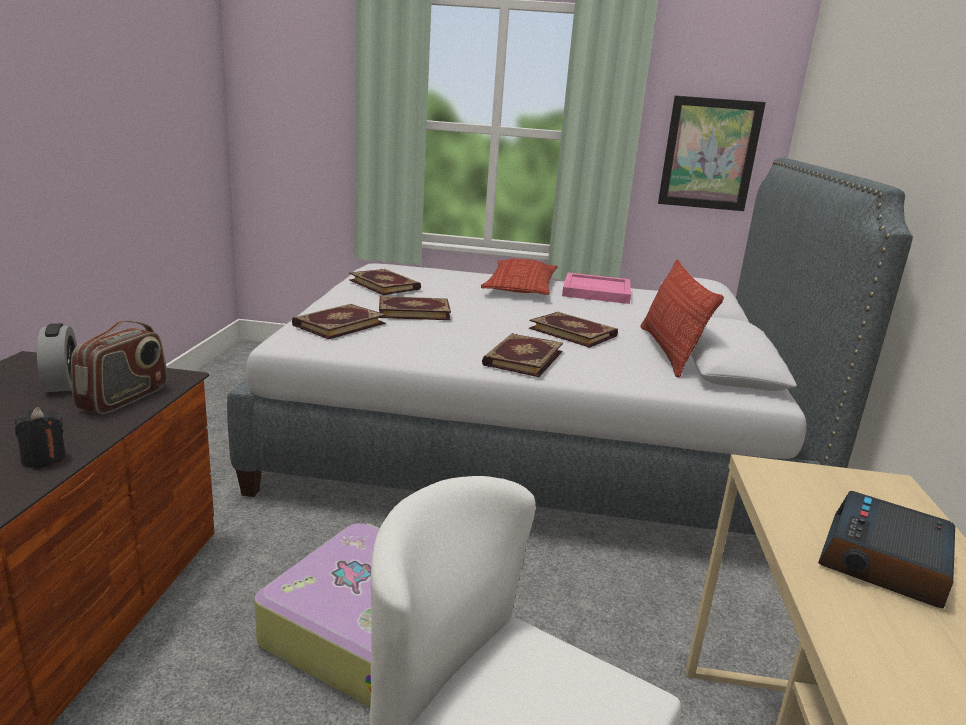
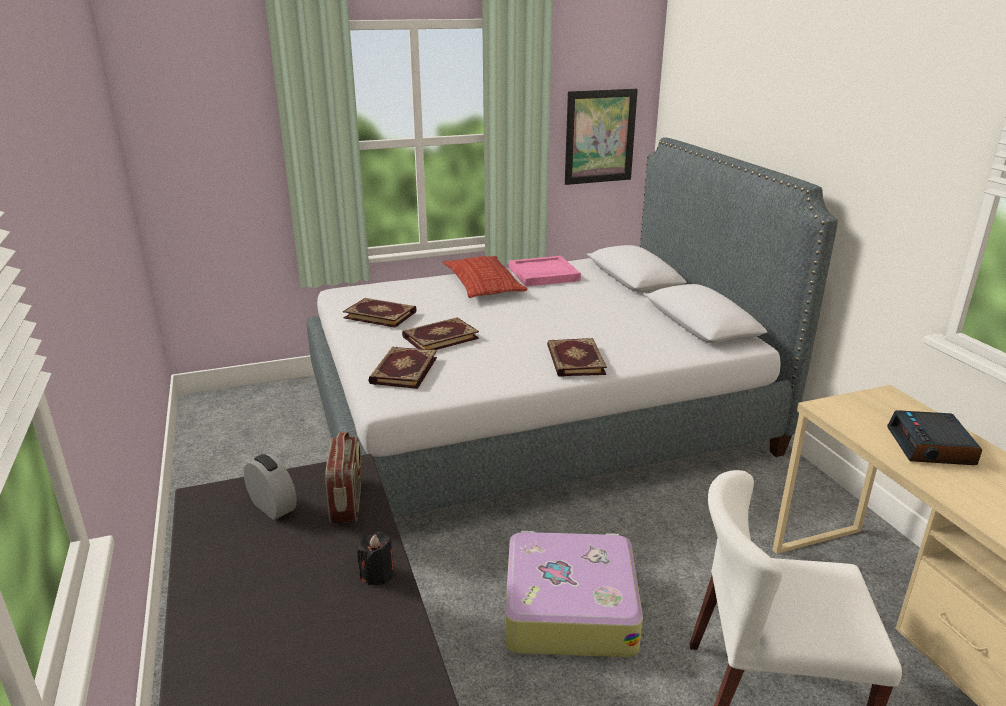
camera: 25 degrees left, 5 degrees up
(573, 332) = (577, 323): book -> none
(669, 351) = (655, 321): pillow -> none

